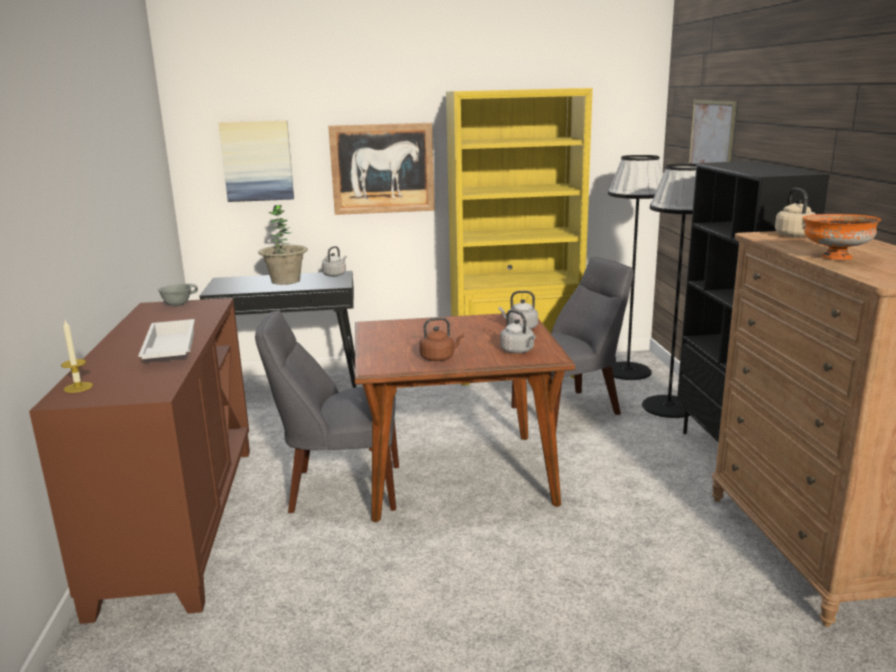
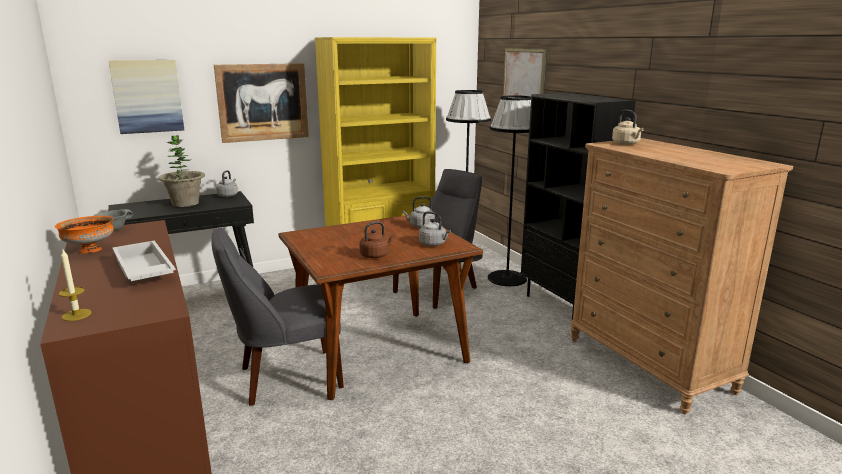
camera: 20 degrees left, 0 degrees up
(835, 257) = (671, 156): orange bowl -> orange bowl (89, 250)

